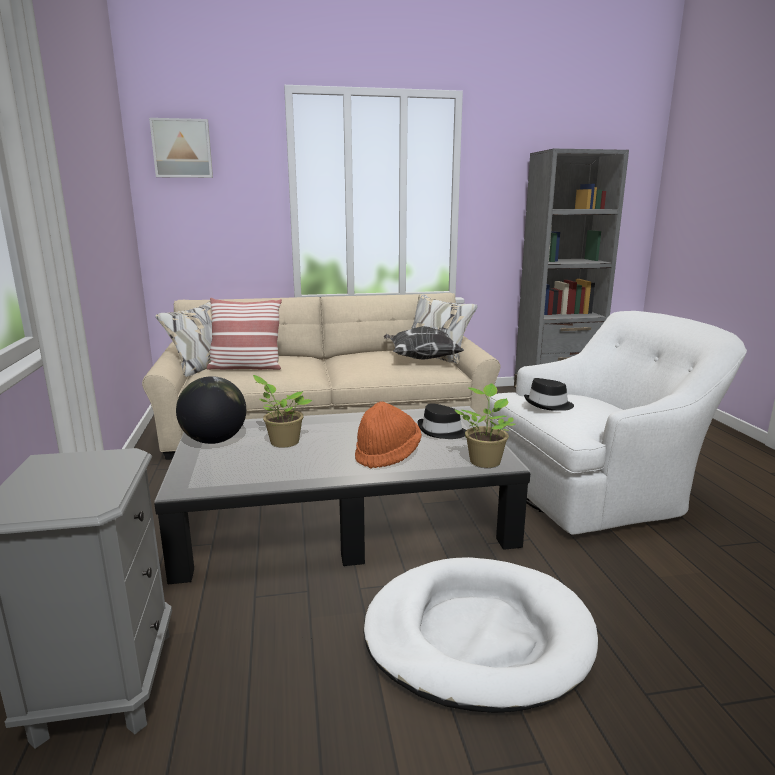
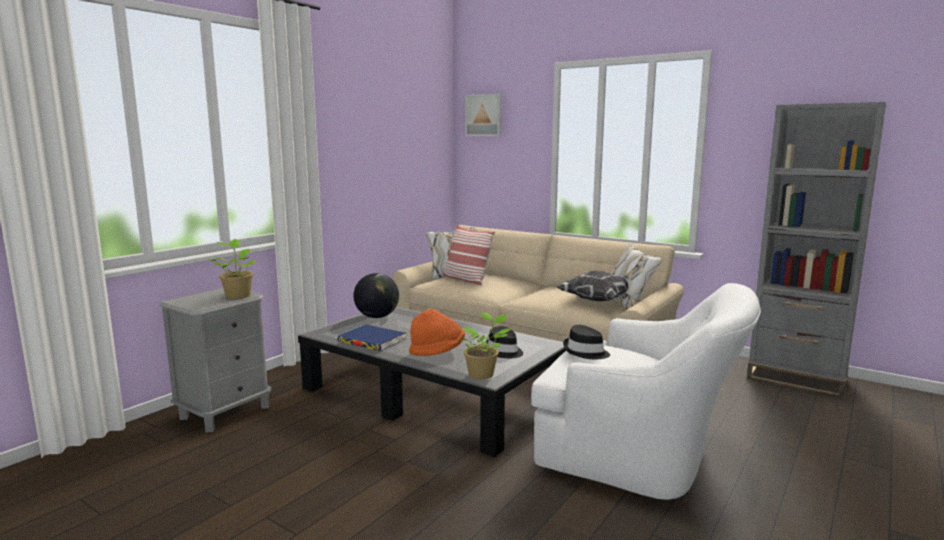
camera: 45 degrees right, 5 degrees down
(282, 442) = (404, 327): potted plant -> potted plant (238, 295)
(285, 471) = (372, 341): none -> blue book
(477, 636) = (374, 478): white dog bed -> none

